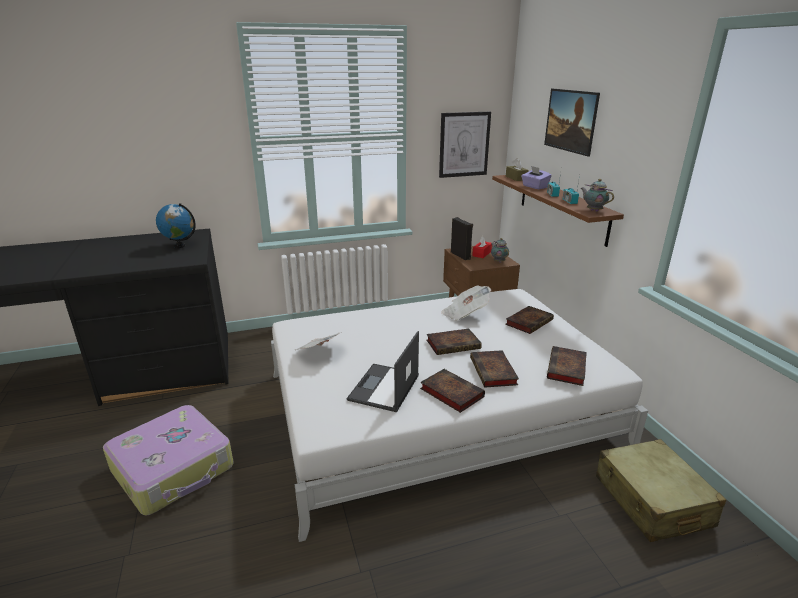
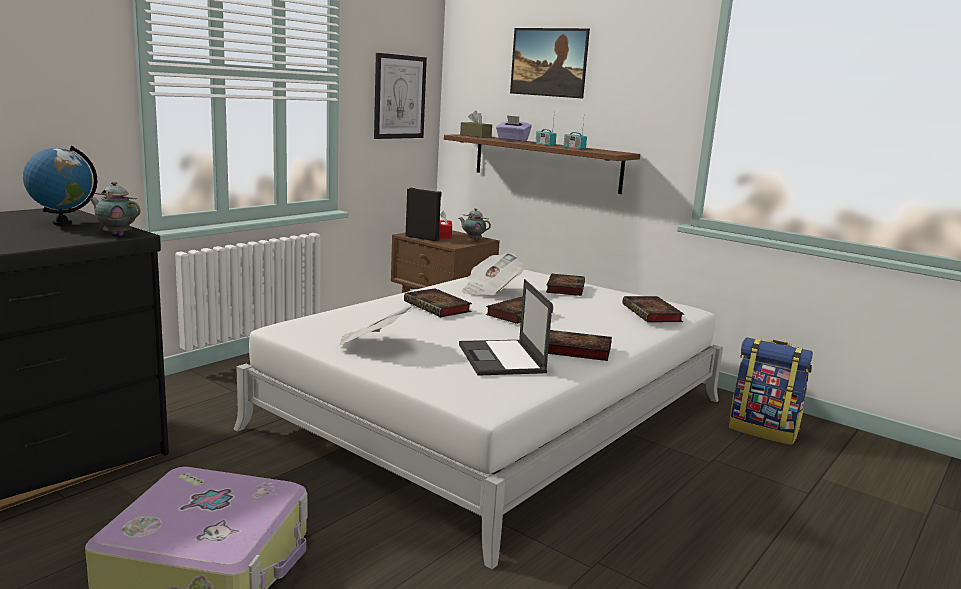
camera: 35 degrees left, 10 degrees down
(494, 372) = (592, 327): book -> book (438, 307)
(593, 210) = (610, 152): teapot -> teapot (116, 234)
(652, 501) = (763, 430): beige suitcase -> backpack

